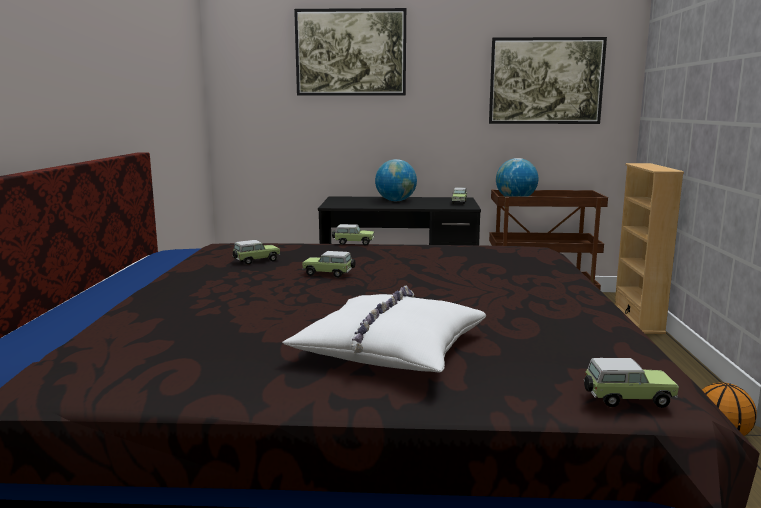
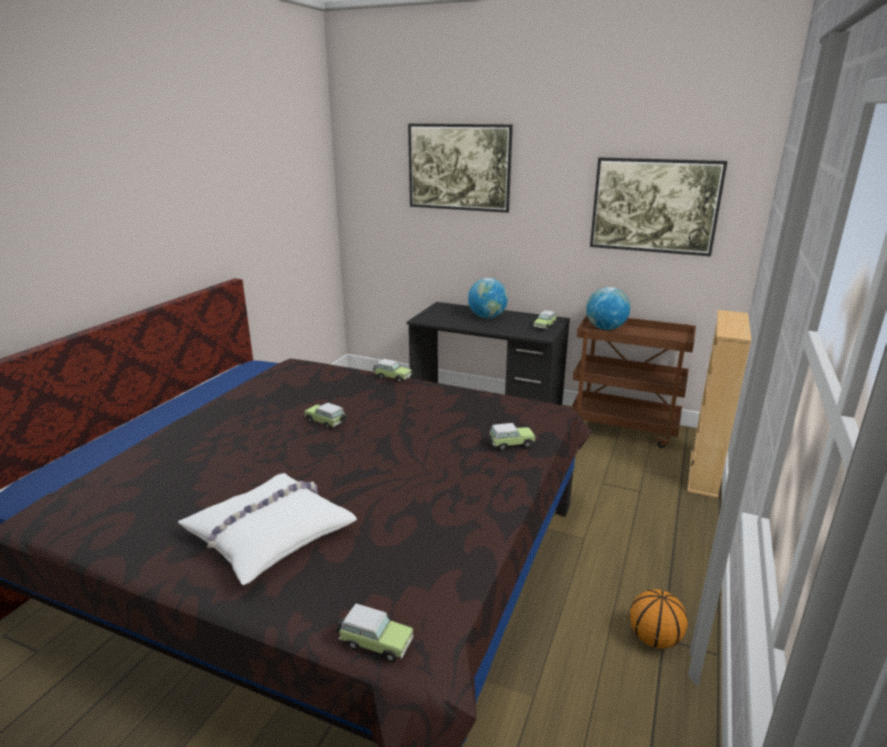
camera: 20 degrees right, 10 degrees up
(255, 261) = (290, 394): toy car -> toy car (510, 444)

